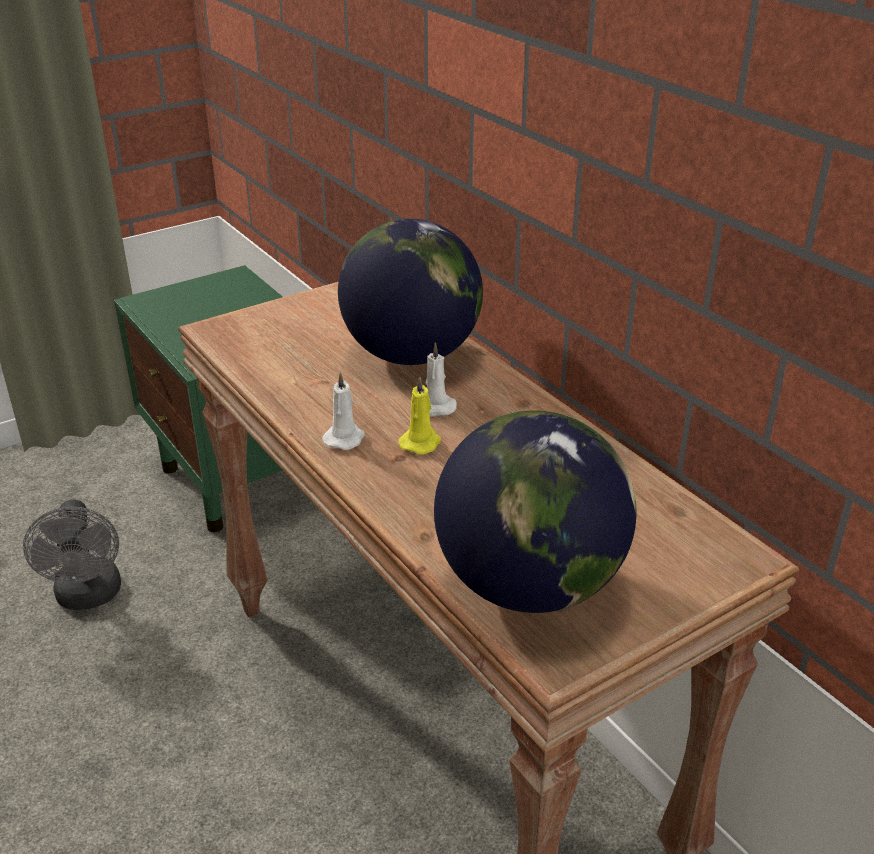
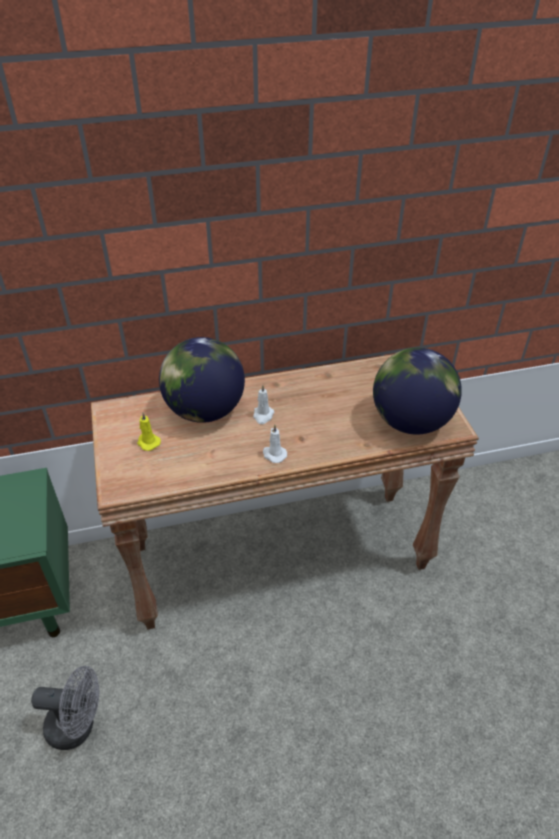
camera: 70 degrees left, 10 degrees up
(421, 442) = (291, 427): yellow candle -> yellow candle (148, 442)

